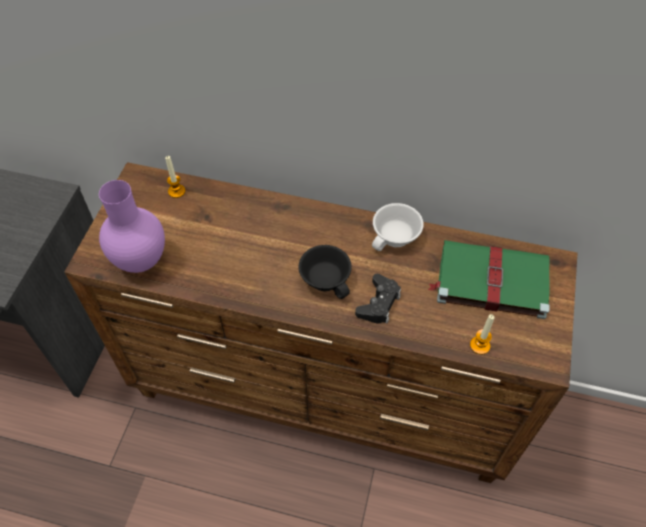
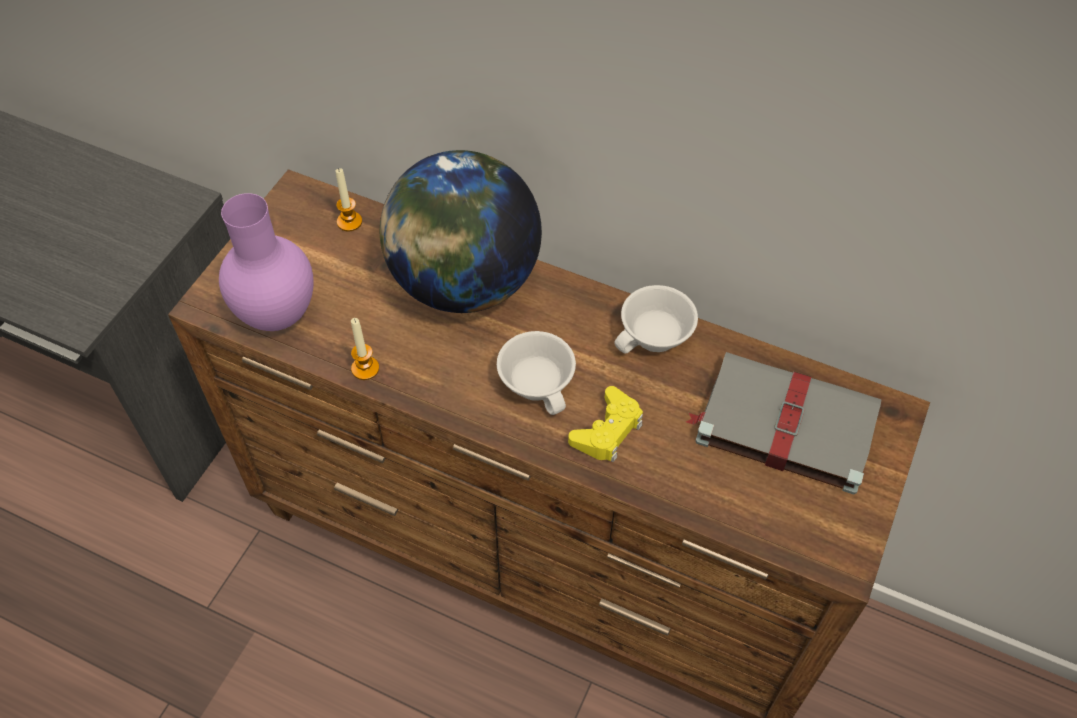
camera: 10 degrees right, 0 degrees up
(262, 220) = (463, 283): none -> globe
(327, 279) = (540, 382): black cup -> white cup
(379, 303) = (607, 430): black game controller -> yellow game controller
(479, 345) = (745, 517): candle -> candle (365, 368)
(490, 280) = (783, 423): green book -> grey book

